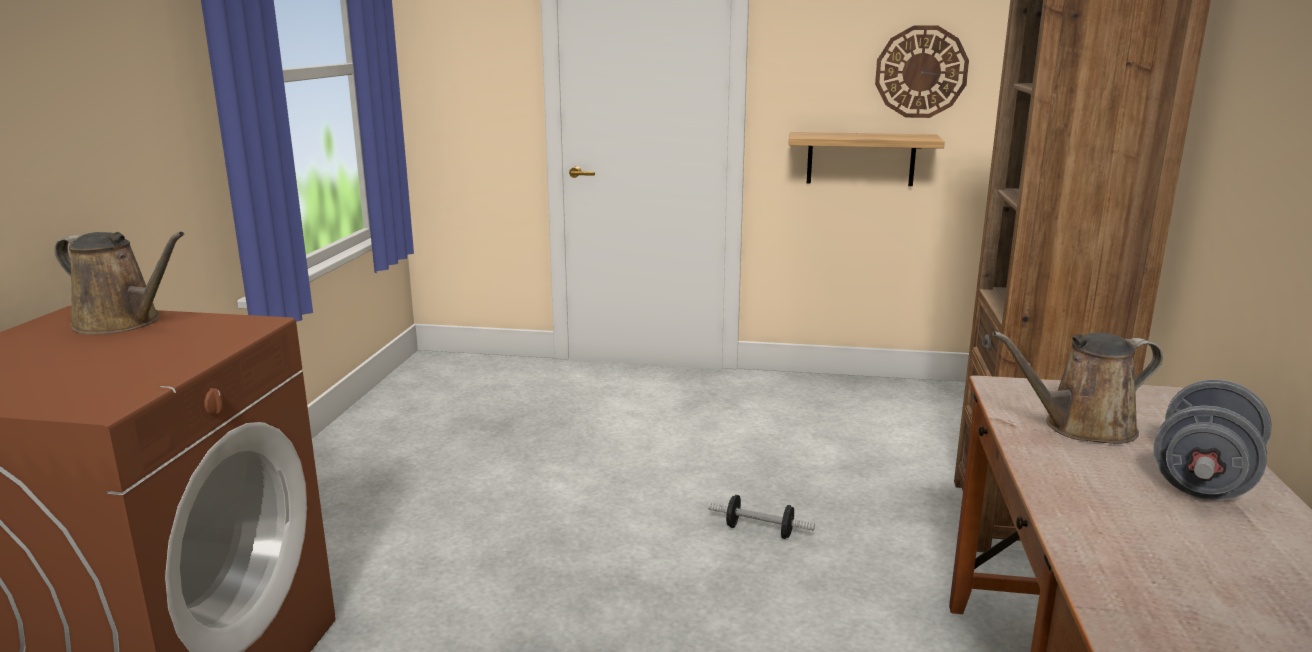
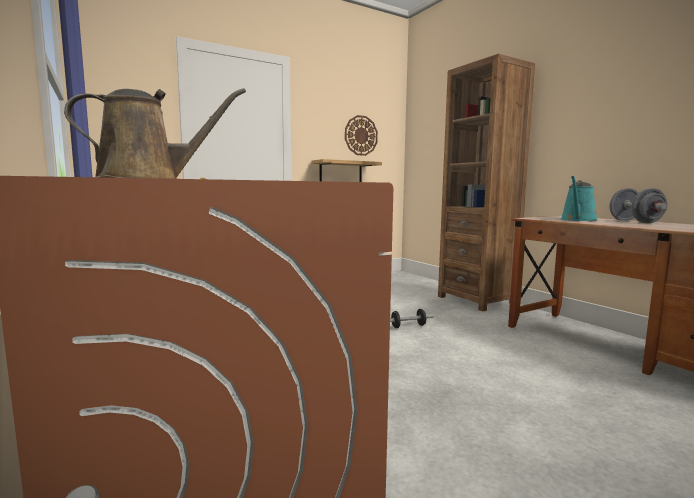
camera: 40 degrees left, 10 degrees down
(1082, 428) = (578, 220): brown watering can -> turquoise watering can

